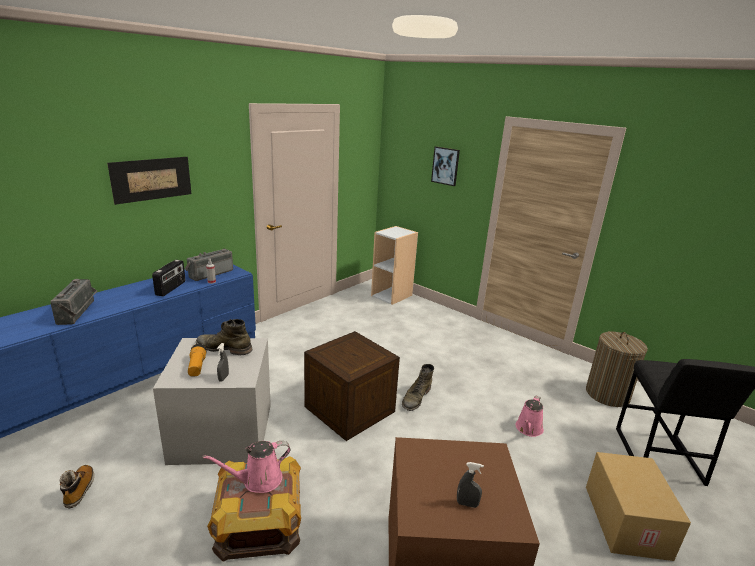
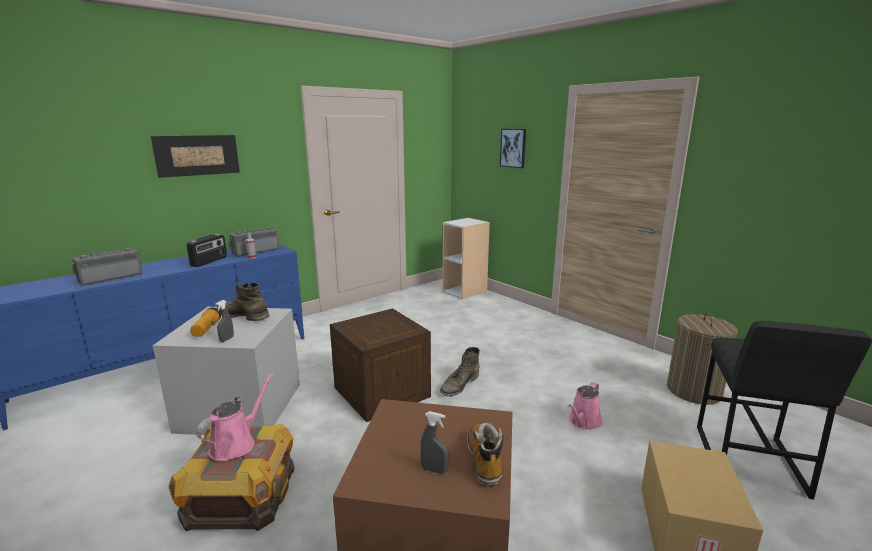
camera: 10 degrees right, 5 degrees down
(79, 313) = (110, 278): radio -> radio turned 135 degrees counterclockwise
(79, 490) = (79, 450): boot -> boot (484, 460)
(258, 480) = (236, 444): pink watering can -> pink watering can turned 135 degrees clockwise

